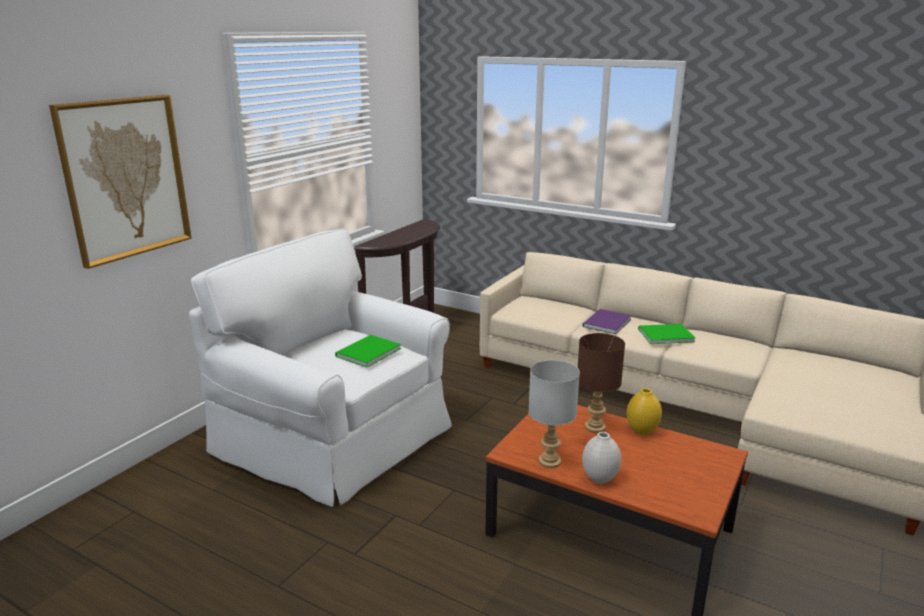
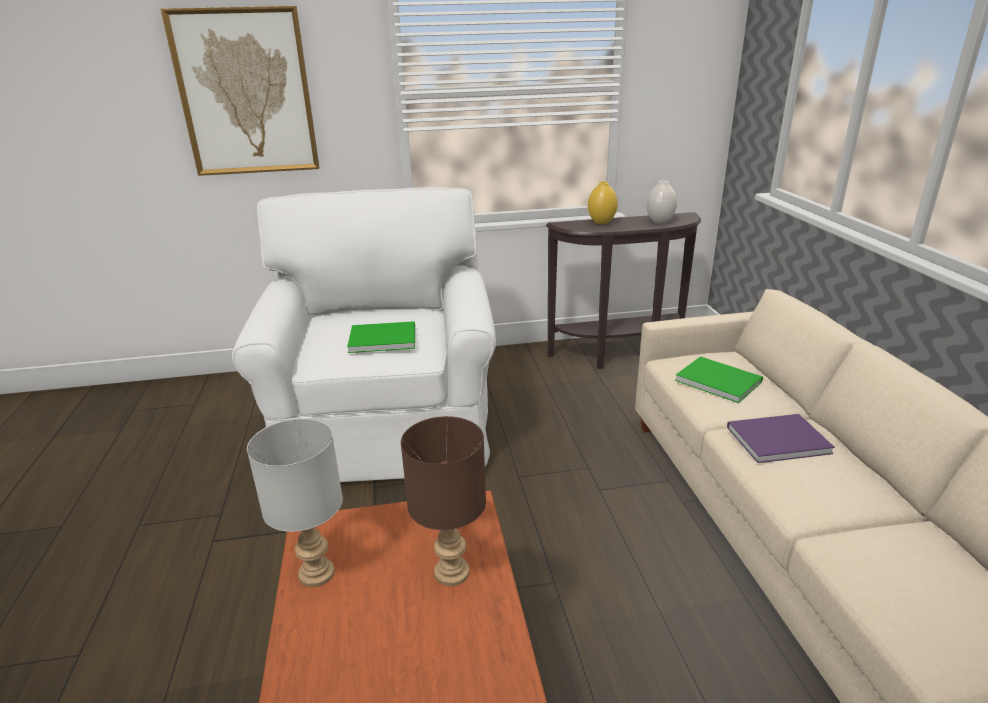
camera: 50 degrees right, 5 degrees up
(600, 479) = (305, 645): white vase -> white vase (659, 222)
(641, 431) = (493, 627): yellow vase -> yellow vase (601, 222)
(664, 335) = (845, 508): green book -> green book (717, 380)

